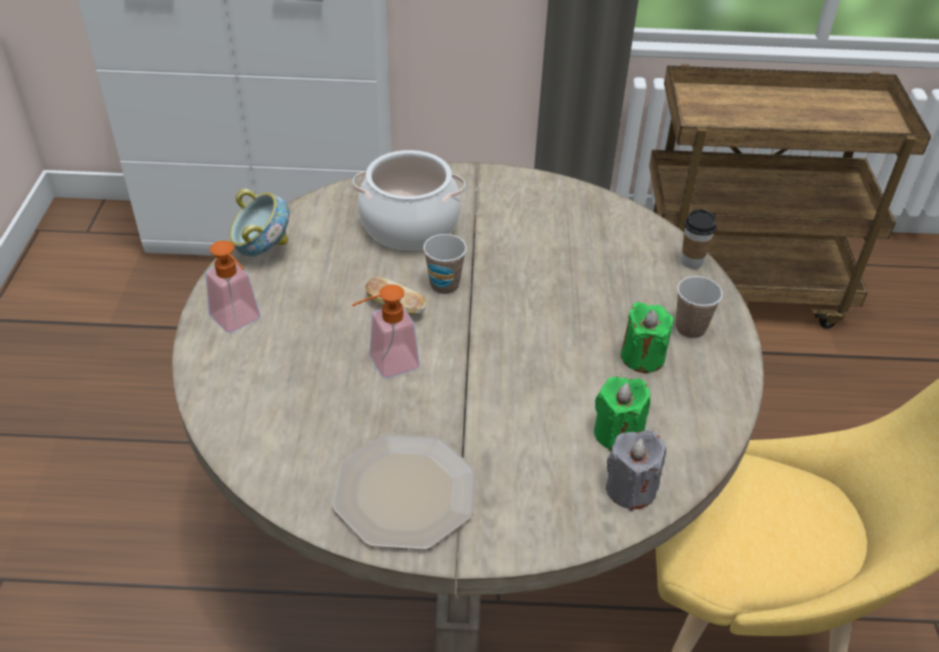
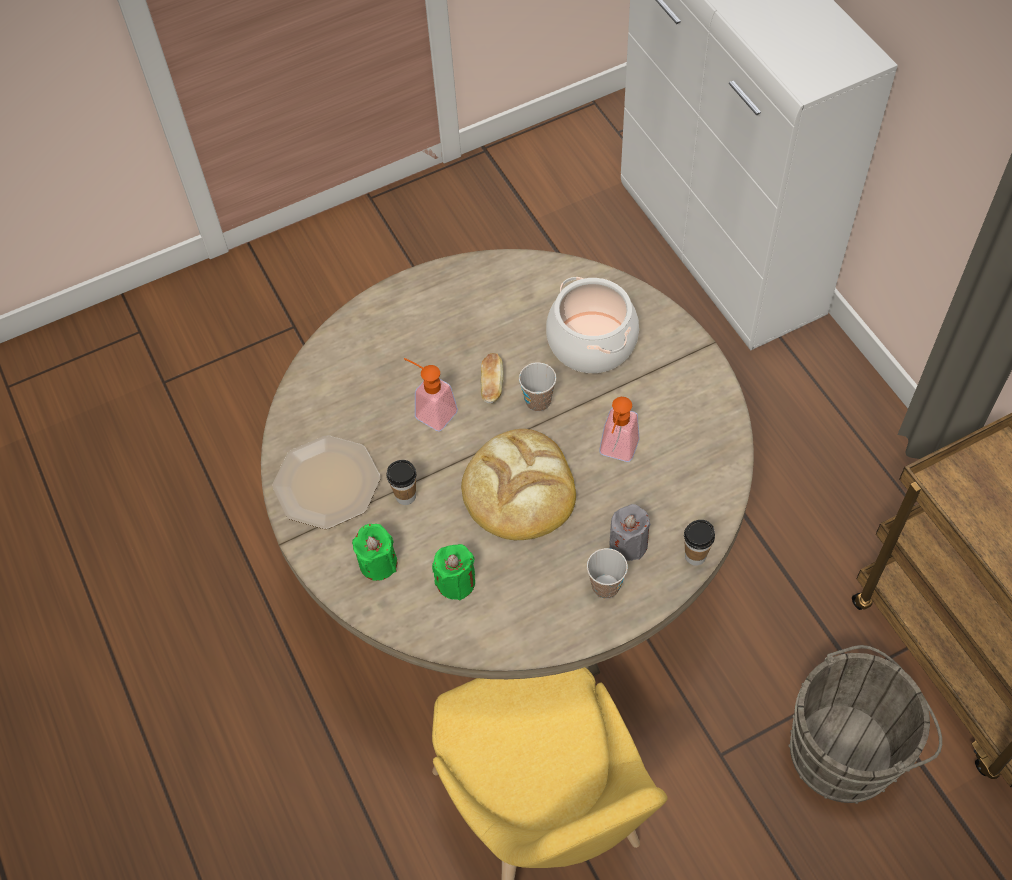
camera: 65 degrees right, 15 degrees up
(240, 322) = (414, 307): soap dispenser -> soap dispenser (617, 452)
(262, 250) = (495, 272): bowl -> none
(478, 429) = (405, 496): none -> cup
(537, 339) = (519, 489): none -> bread
(630, 489) = (408, 611): grey candle -> grey candle (628, 543)
(642, 357) = (548, 566): green candle -> green candle (378, 563)
(776, 386) = (848, 749): none -> grey bucket

